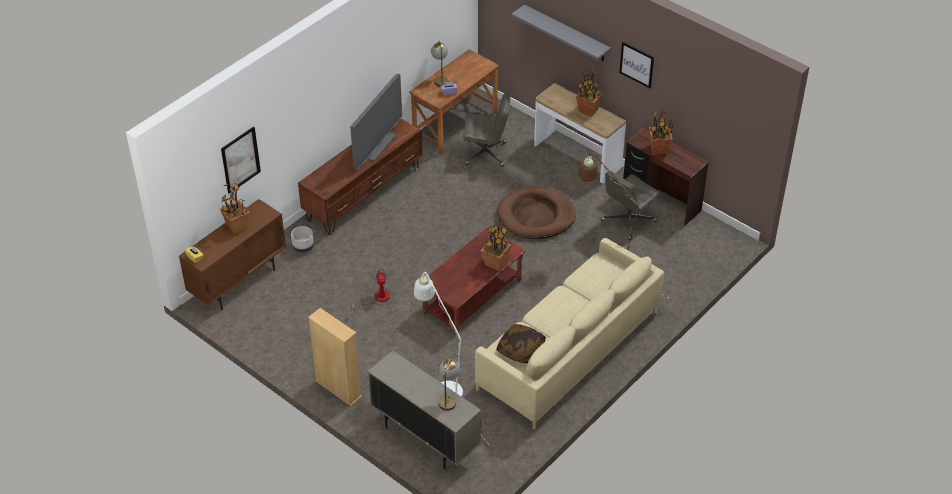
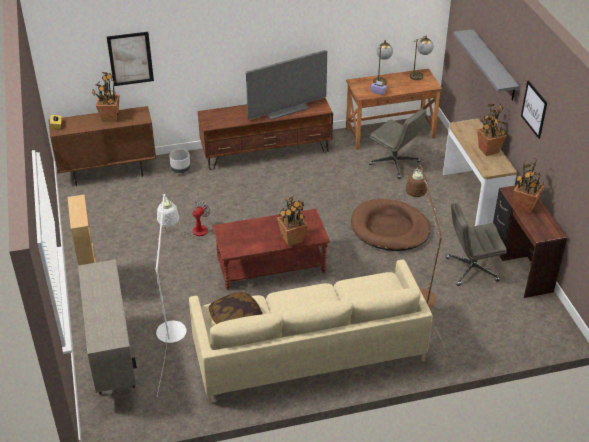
camera: 35 degrees right, 5 degrees down
(448, 398) = (113, 322): table lamp -> table lamp (419, 75)

